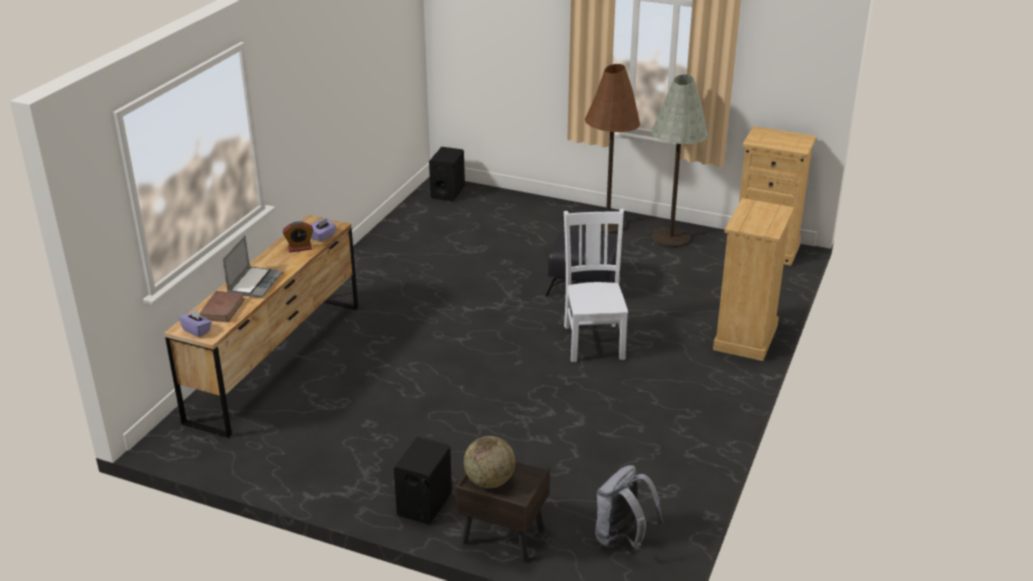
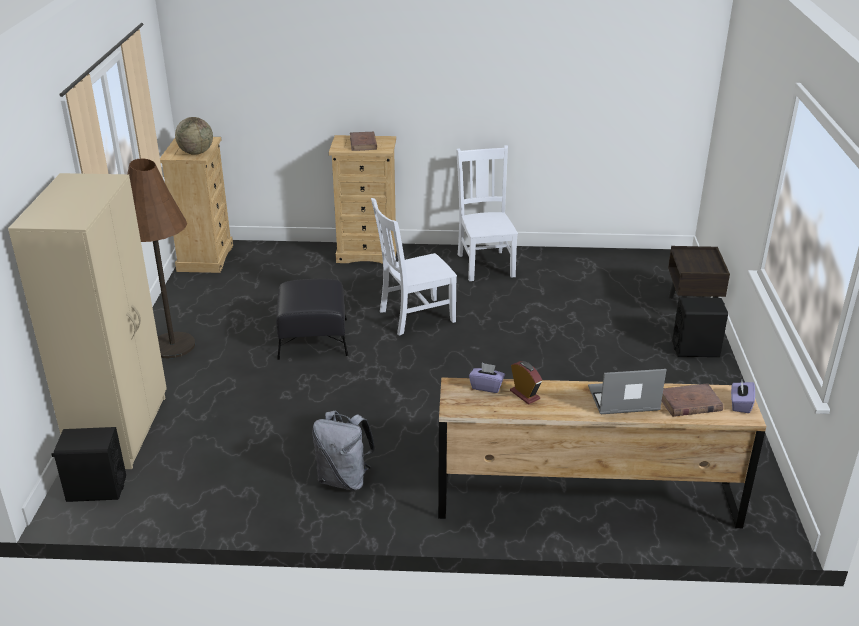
camera: 110 degrees left, 0 degrees up
(489, 481) = (706, 265): globe -> globe (196, 153)
(505, 202) = (122, 430): none -> beige wardrobe
(623, 540) = (647, 269): grey backpack -> grey backpack (344, 479)
(671, 238) = (196, 305): grey floor lamp -> none
(688, 410) = (485, 264): none -> white chair
(760, 217) = (363, 143): none -> brown book

